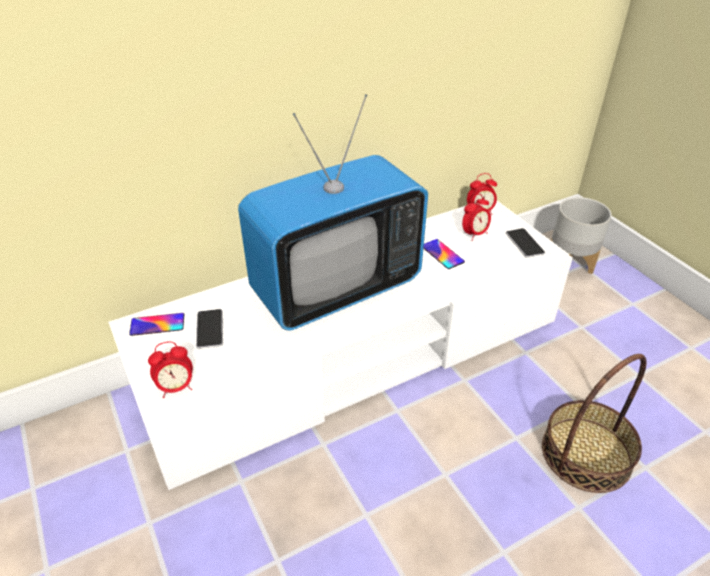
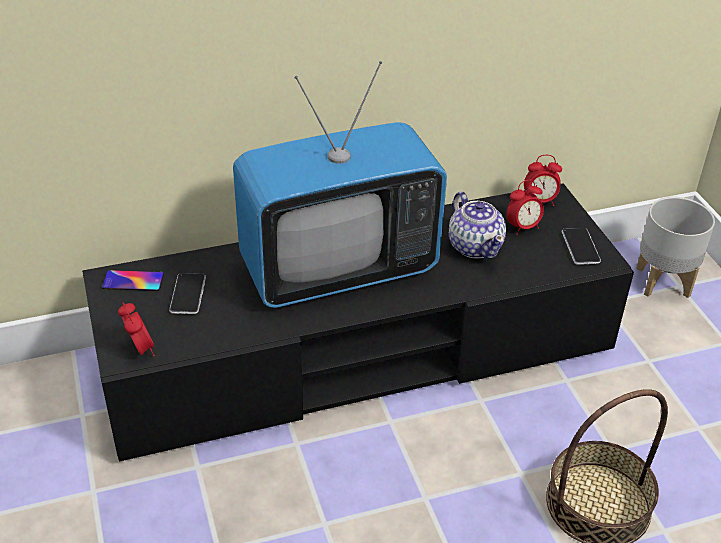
camera: 10 degrees right, 0 degrees up
(176, 387) = (140, 350): alarm clock -> alarm clock turned 105 degrees counterclockwise
(355, 356) = (358, 353): white tv stand -> black tv stand
(442, 254) = (475, 246): phone -> teapot

